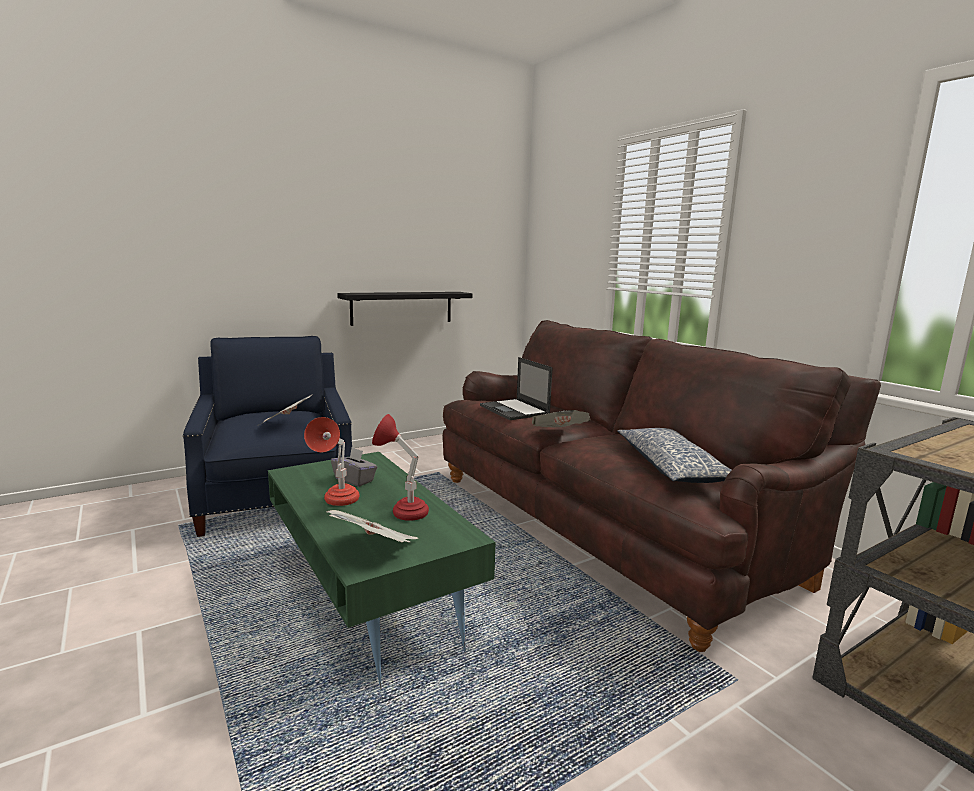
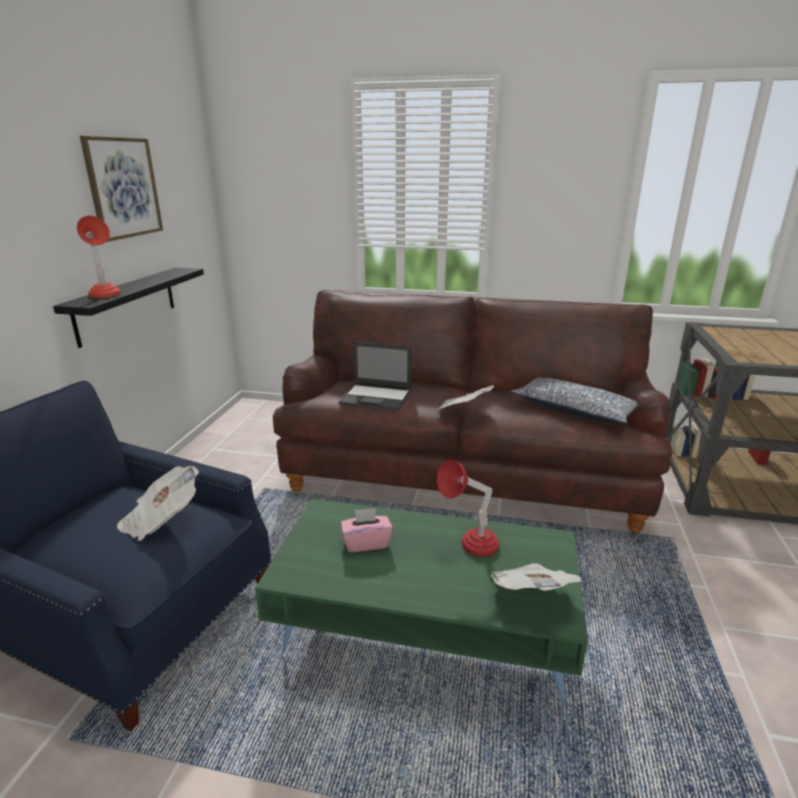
camera: 45 degrees left, 10 degrees up
(337, 503) = (410, 577): red table lamp -> red table lamp (106, 297)
(355, 480) = (366, 543): grey tissue box -> pink tissue box
(420, 226) = (123, 188): none -> picture

